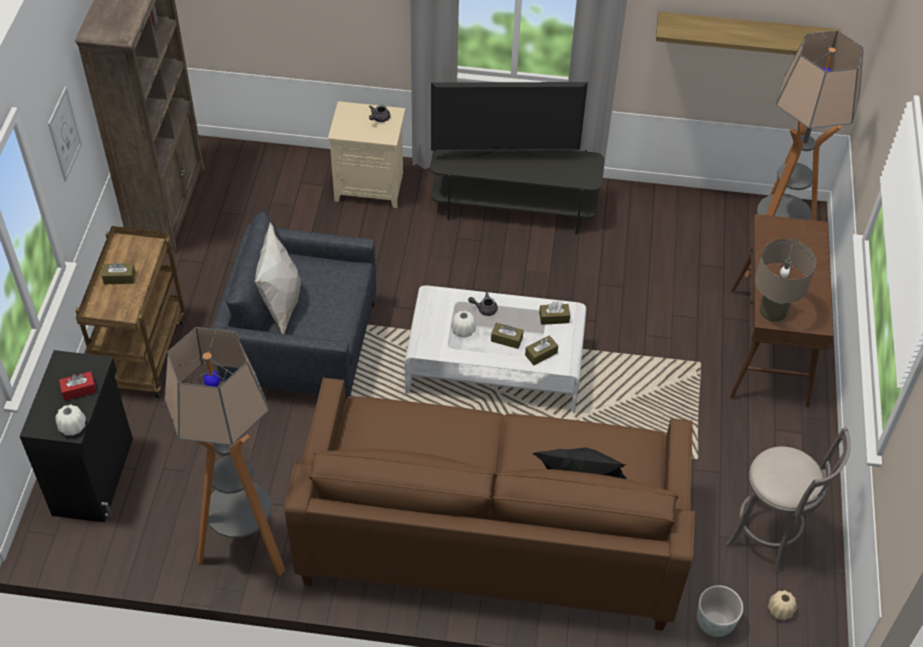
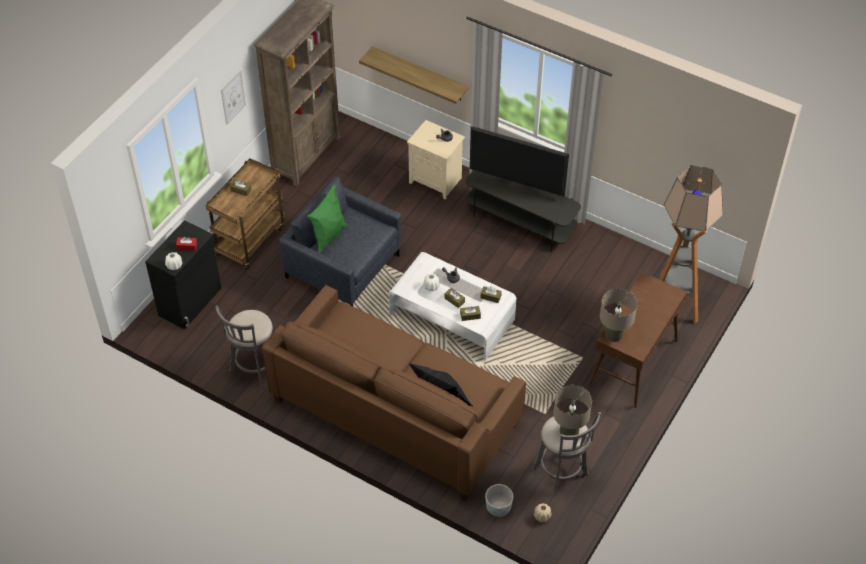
camera: 25 degrees right, 0 degrees up
(245, 545) = (254, 369): floor lamp -> grey stool
(281, 305) = (329, 236): white pillow -> green pillow
(745, 34) = (676, 153): shelf -> shelf (420, 74)
(793, 471) = (569, 431): none -> beige table lamp

